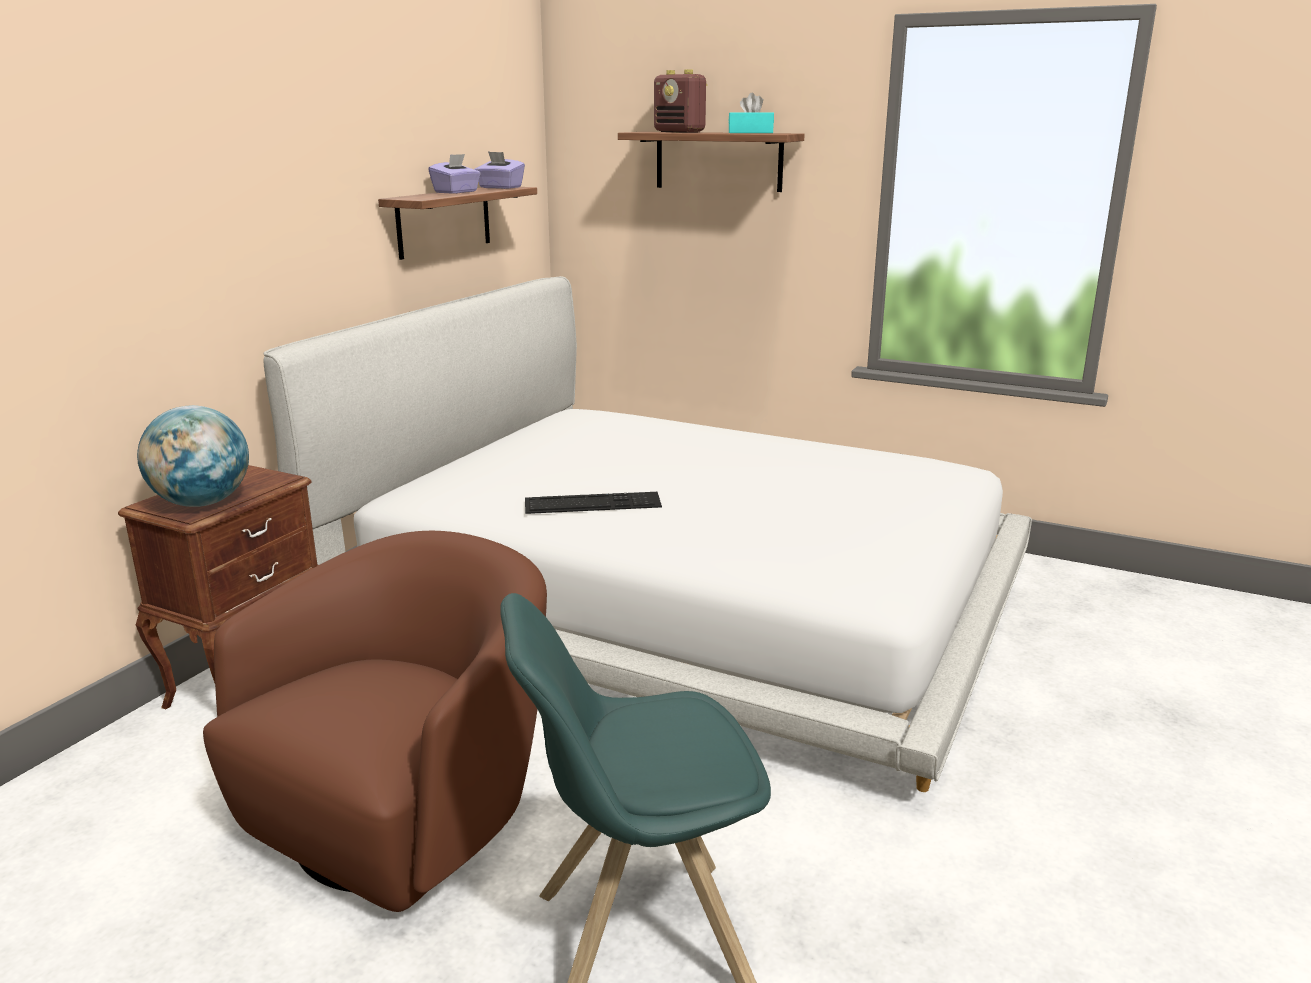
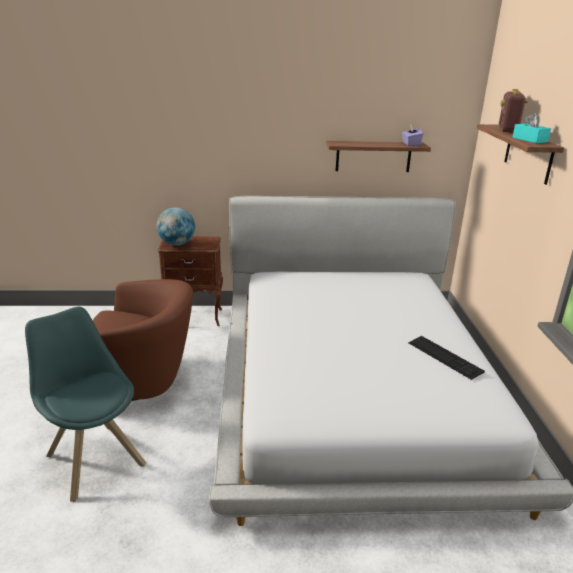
camera: 60 degrees right, 5 degrees up
(456, 192) = (374, 143): purple tissue box -> none
(592, 503) = (296, 313): keyboard -> keyboard (444, 357)

